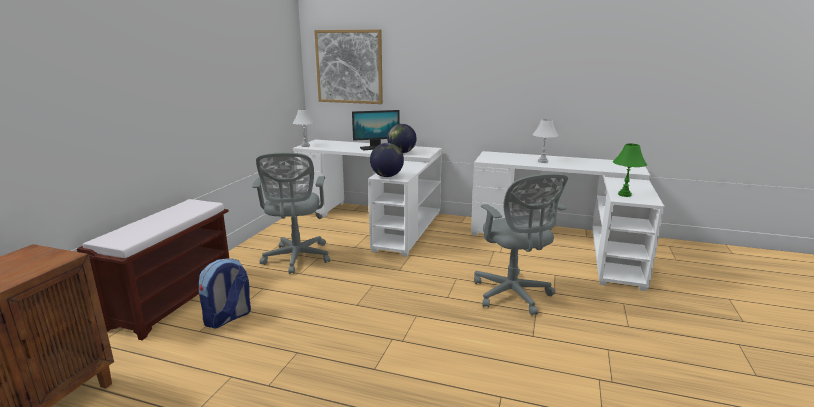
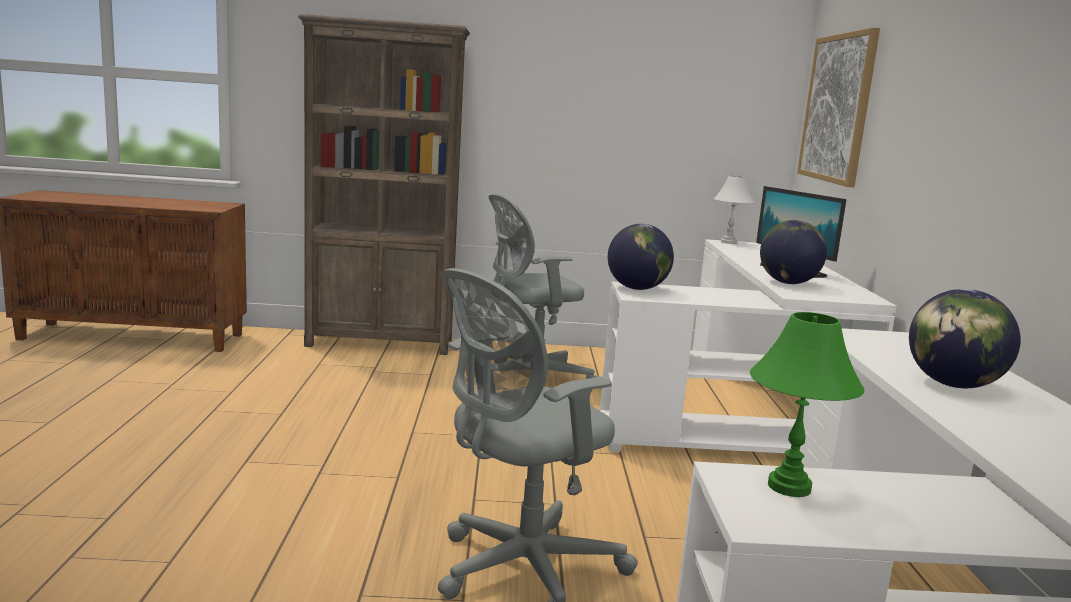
camera: 70 degrees right, 5 degrees down
(174, 300) = (381, 342): brown bench -> brown bookcase
(228, 318) = (349, 370): backpack -> none
(542, 161) = (953, 385): white table lamp -> globe

